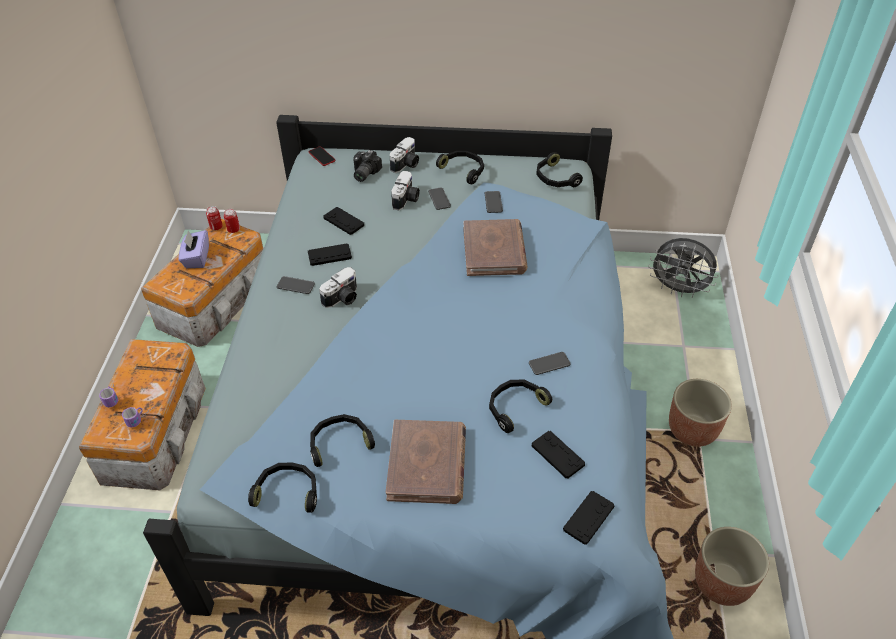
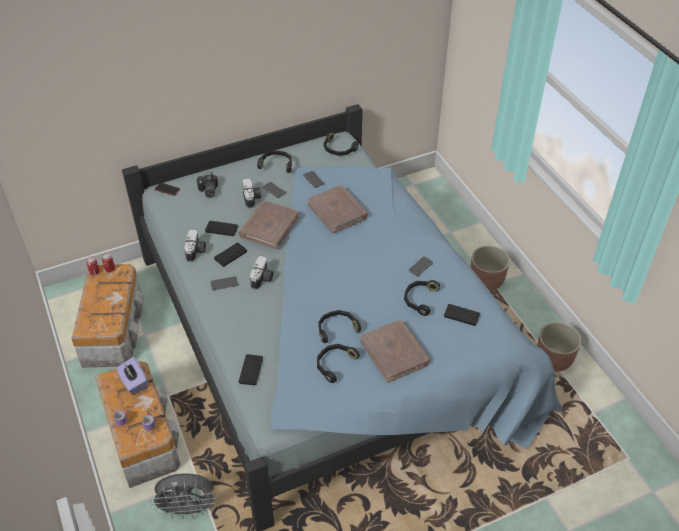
camera: 30 degrees left, 0 degrees up
(196, 258) = (98, 300): purple tissue box -> purple tissue box (134, 382)
(288, 491) = (326, 404): black headphones -> black headphones (336, 328)
(397, 238) = (269, 226): none -> brown book
(406, 164) = (233, 174): camera -> camera (196, 251)
(588, 518) = (500, 341): black game controller -> black game controller (251, 370)
(678, 289) = (425, 197): grey fan -> grey fan (188, 509)

